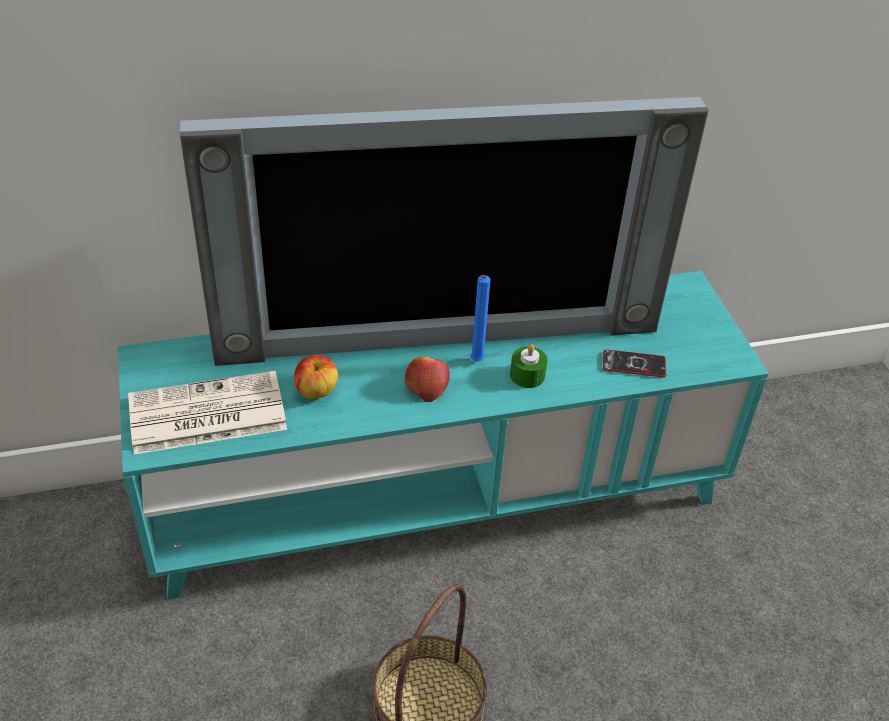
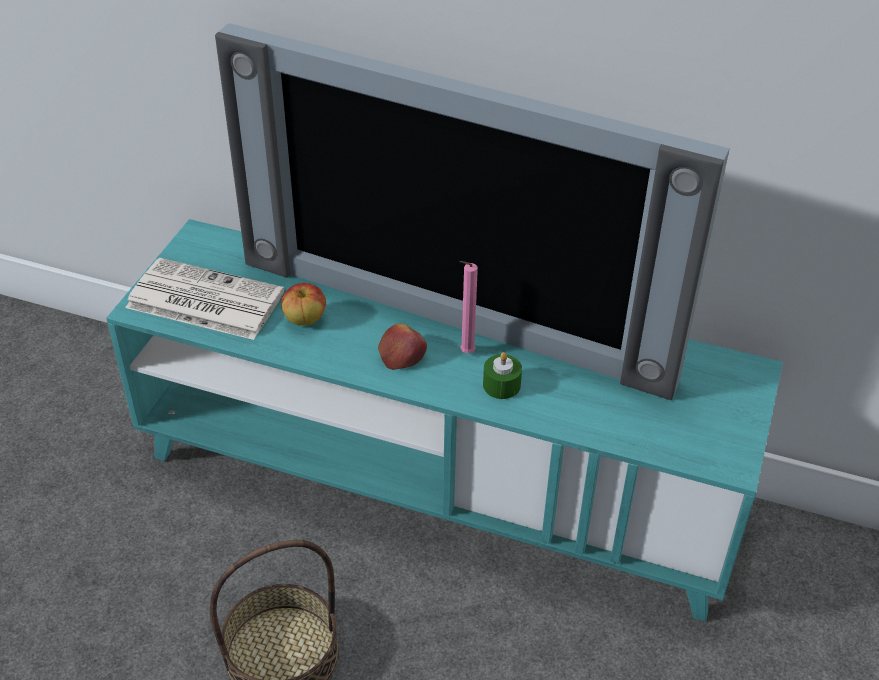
camera: 35 degrees right, 0 degrees up
(476, 362) = (465, 353): blue candle -> pink candle
(634, 364) = (616, 420): phone -> none

